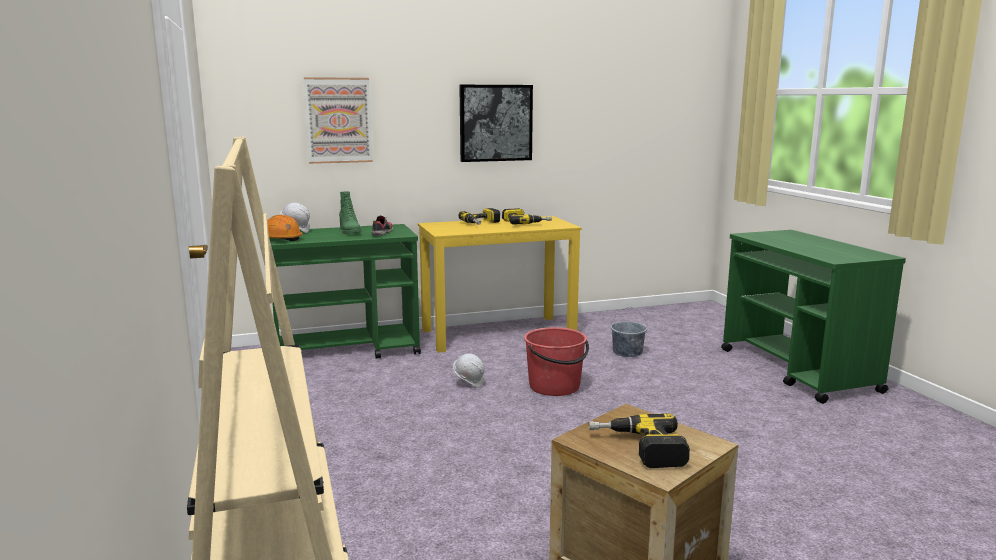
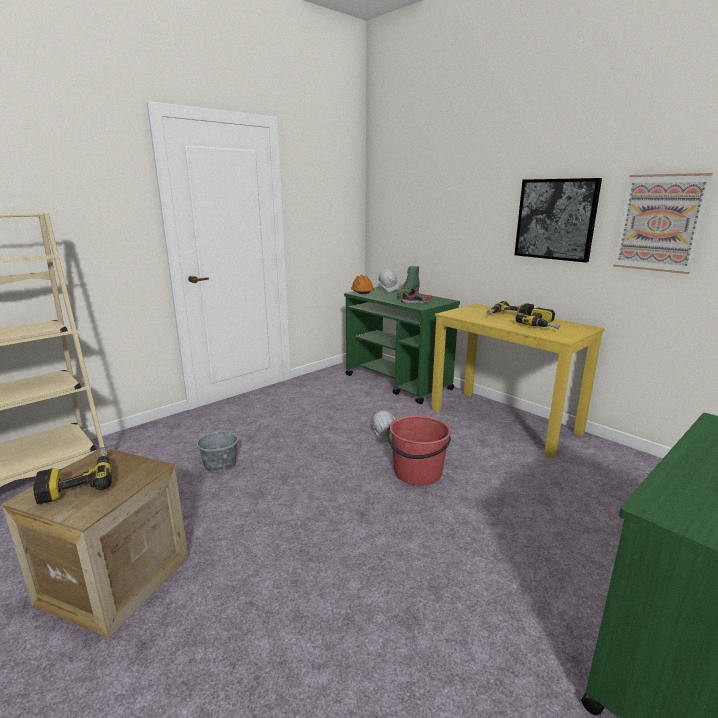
camera: 65 degrees right, 5 degrees up
(338, 120) = (431, 211): picture -> picture (659, 223)
(627, 352) = (553, 495): grey bucket -> grey bucket (220, 464)

